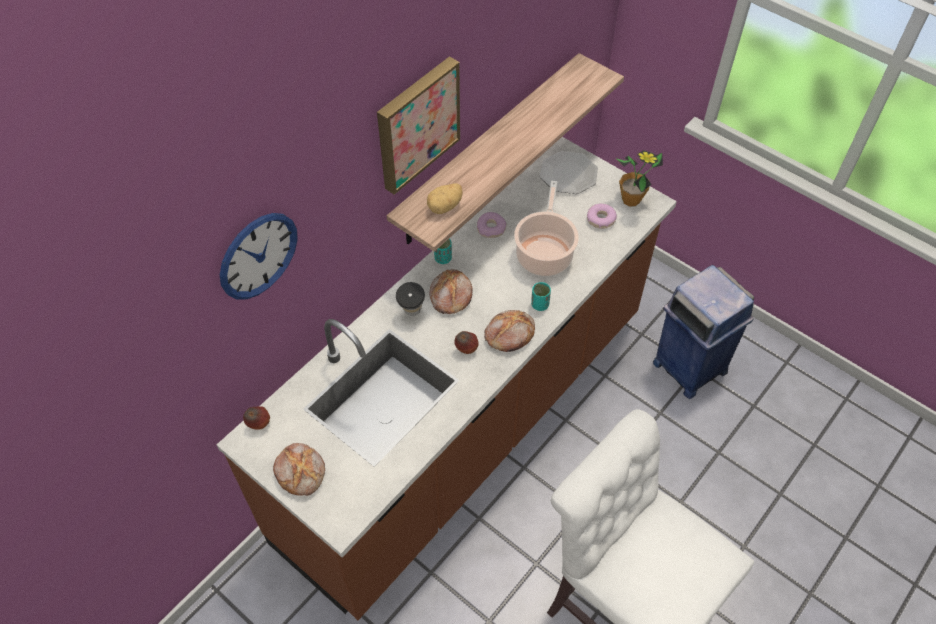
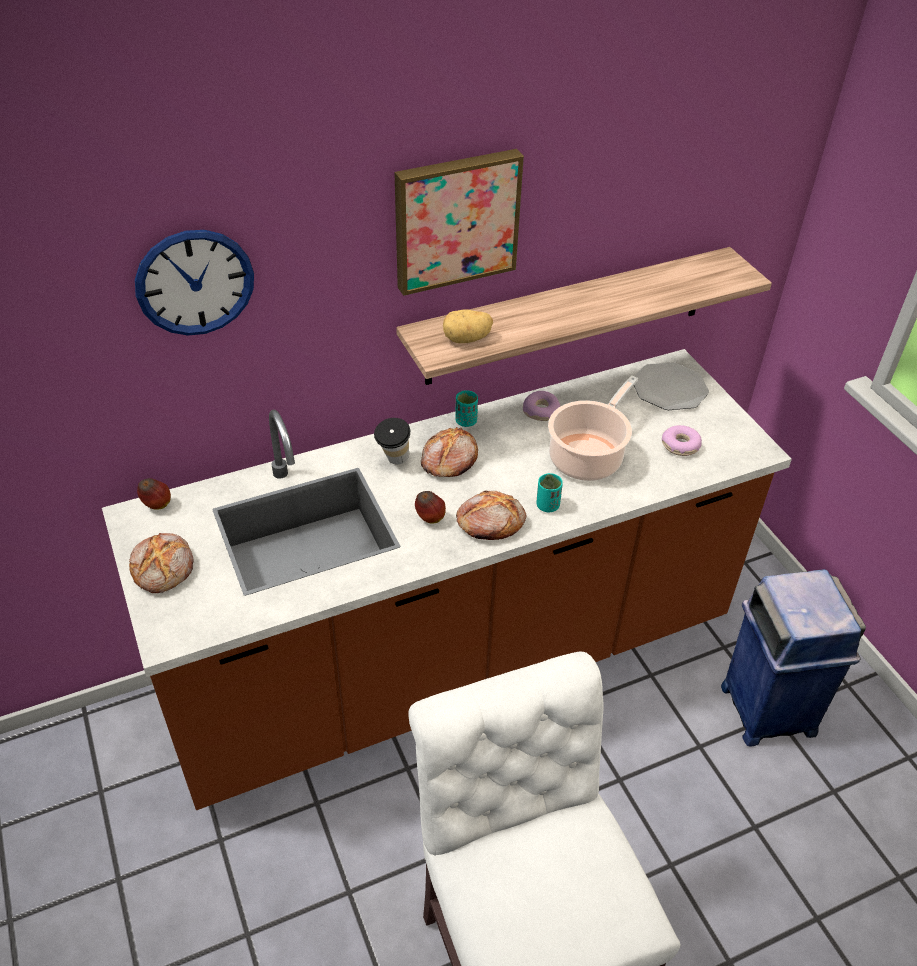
camera: 25 degrees right, 10 degrees down
(631, 200) = (732, 438): potted plant -> none

